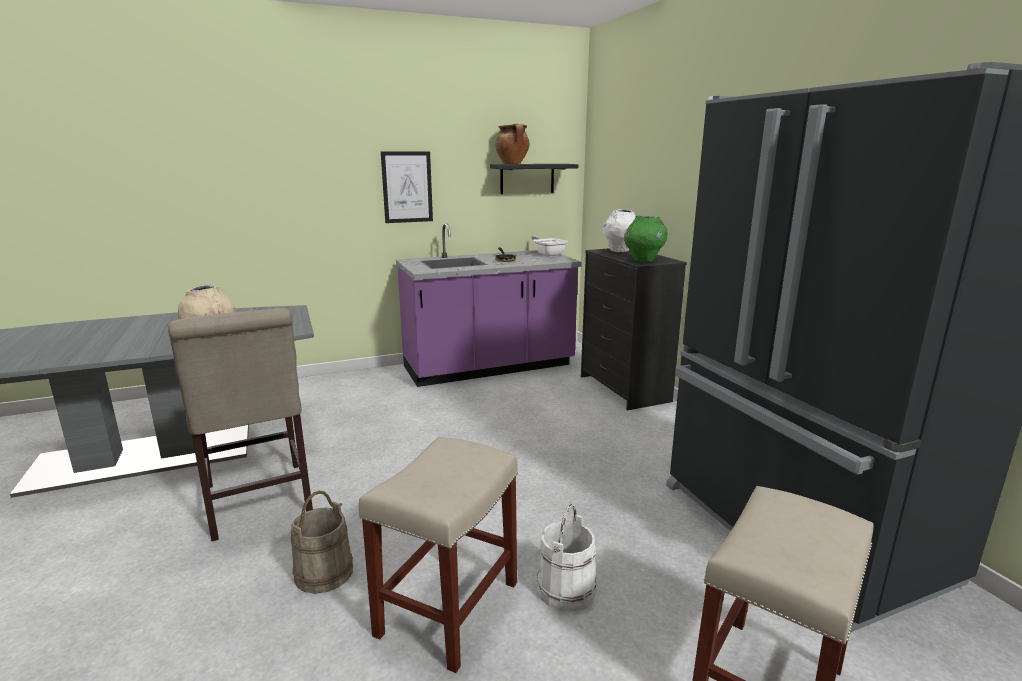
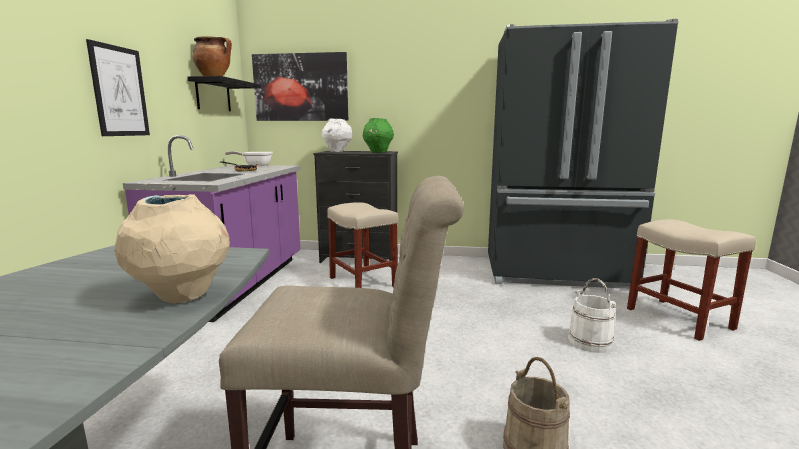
camera: 60 degrees left, 5 degrees down
(448, 610) = (605, 391): beige stool -> beige stool (363, 282)
(619, 166) = (301, 87): none -> picture

